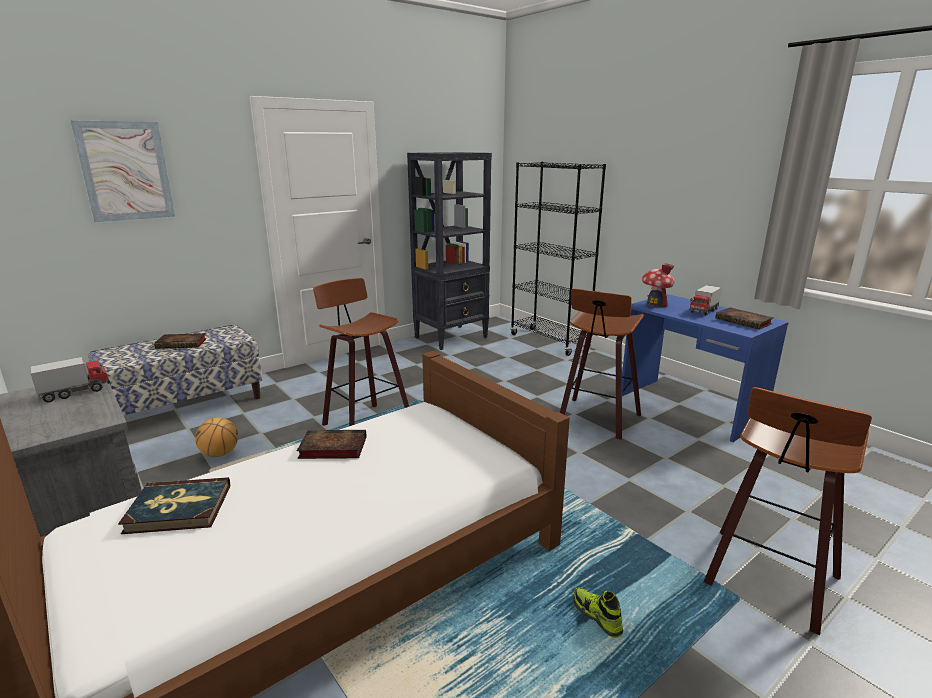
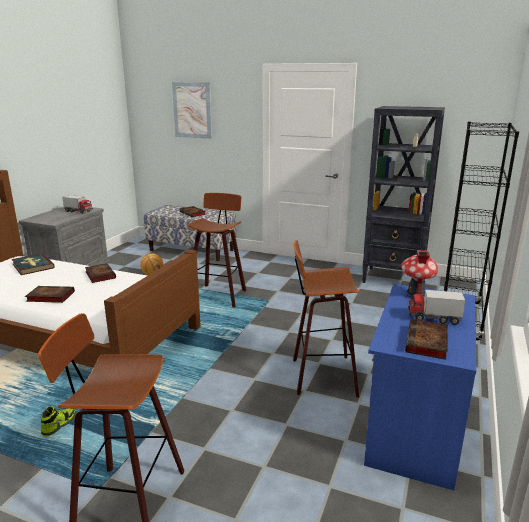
camera: 60 degrees right, 0 degrees up
(369, 503) = (49, 297): none -> book

